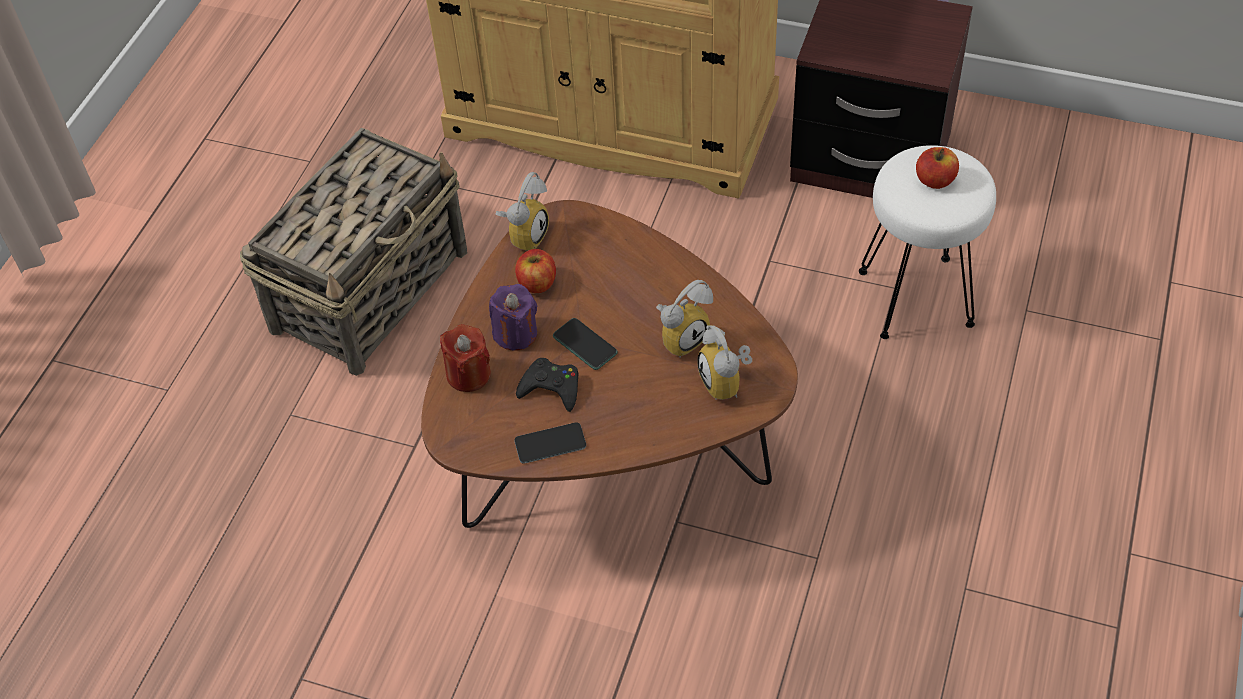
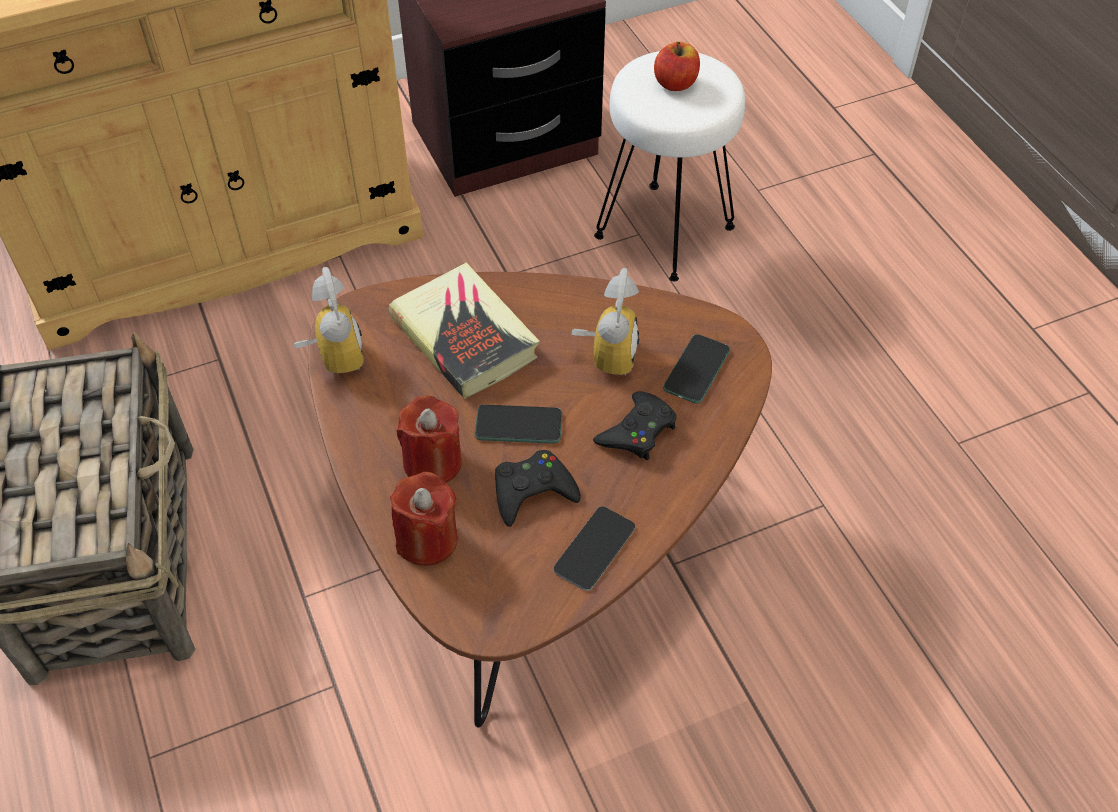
camera: 45 degrees left, 0 degrees up
(515, 334) = (432, 462): purple candle -> red candle
(537, 283) = (399, 397): apple -> none
(611, 271) = (464, 337): none -> book
(649, 395) = (637, 431): none -> black game controller
(727, 383) = (696, 370): alarm clock -> phone

